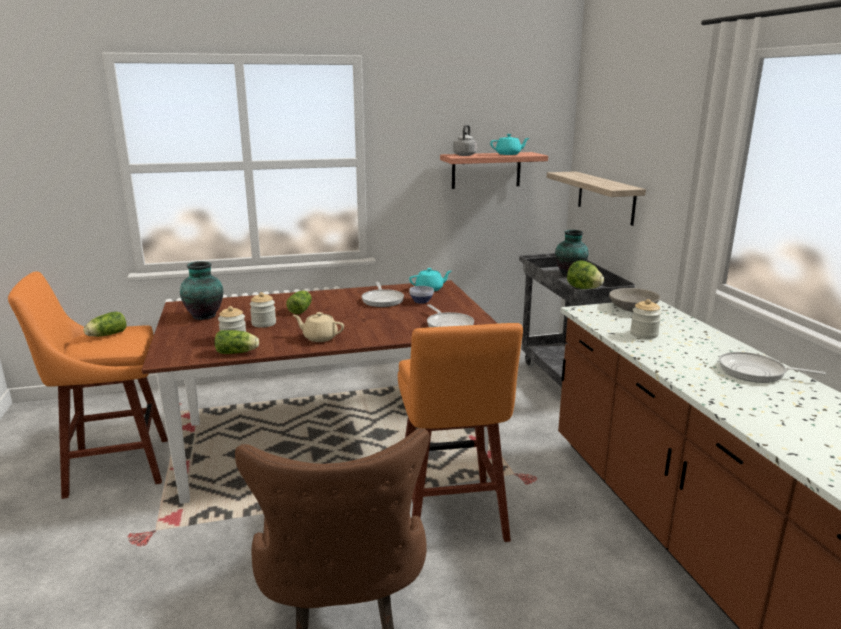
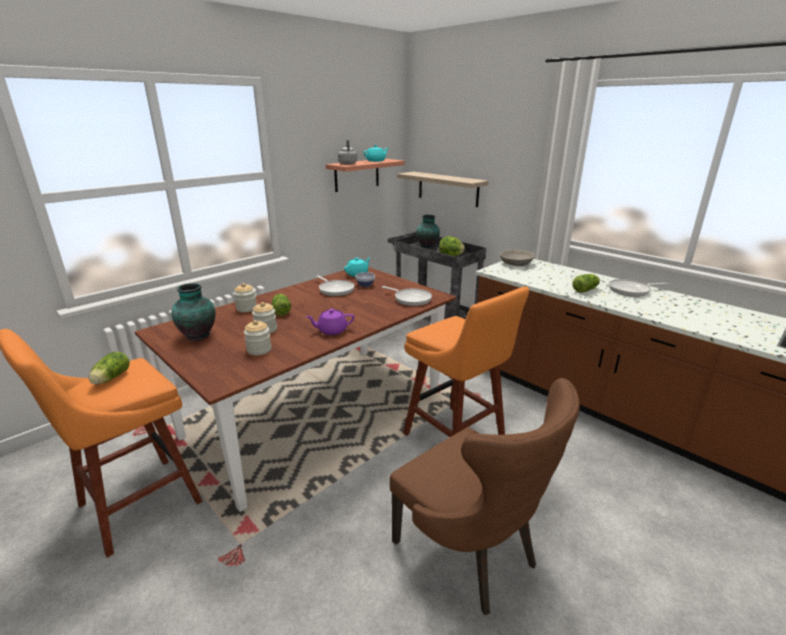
camera: 30 degrees left, 5 degrees up
(238, 352) = (281, 360): lettuce -> lettuce (586, 290)
(319, 337) = (331, 330): beige teapot -> purple teapot
(644, 334) = (547, 279): jar -> jar (246, 308)

